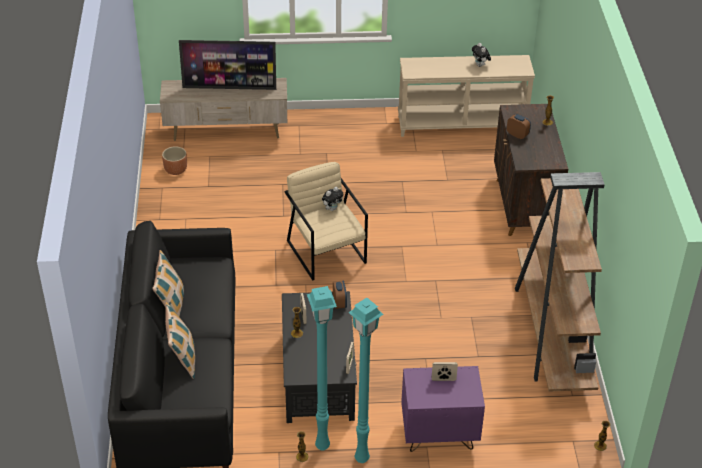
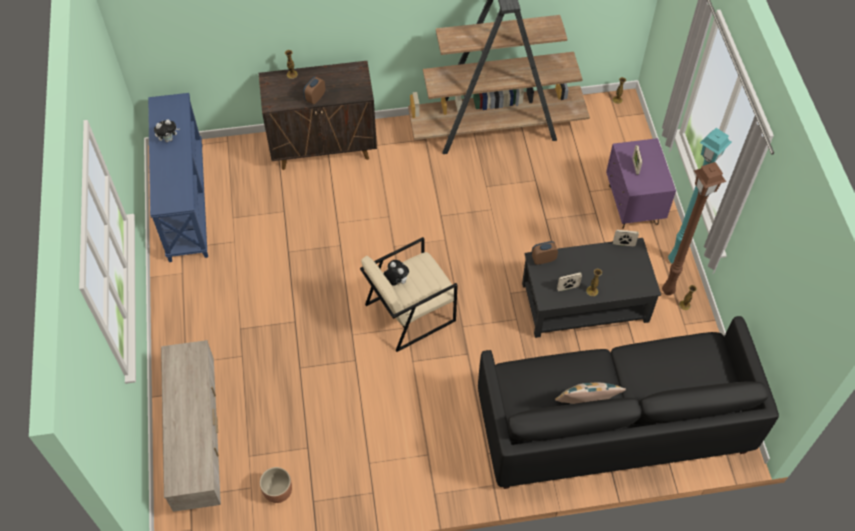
camera: 95 degrees left, 15 degrees up
(182, 358) = (656, 382): pillow -> none
(229, 88) = (183, 408): television -> none
(321, 446) = (669, 291): turquoise floor lamp -> brown floor lamp
(462, 124) = (185, 201): beige console table -> blue console table

